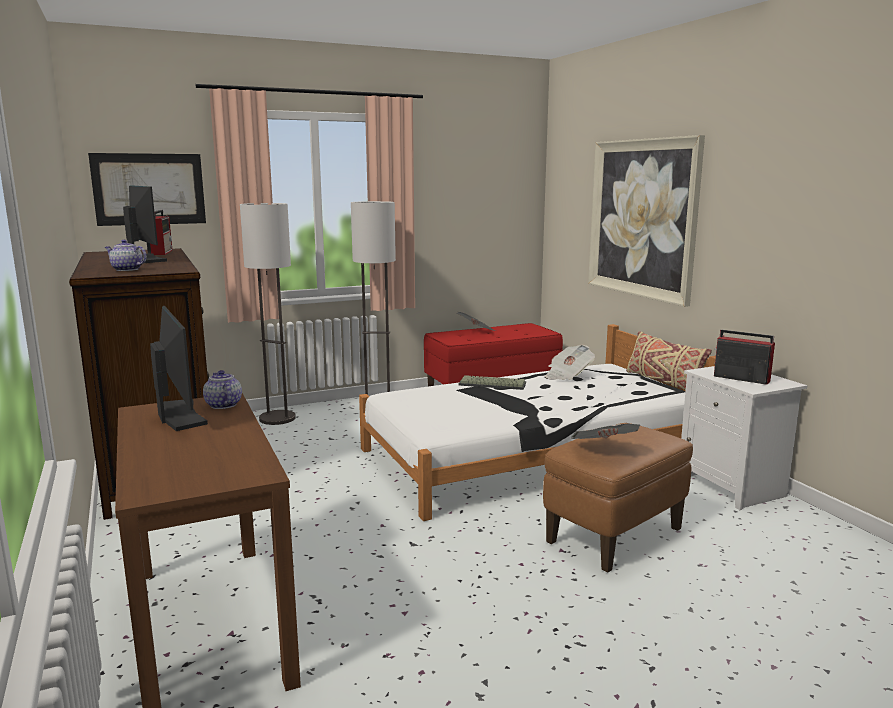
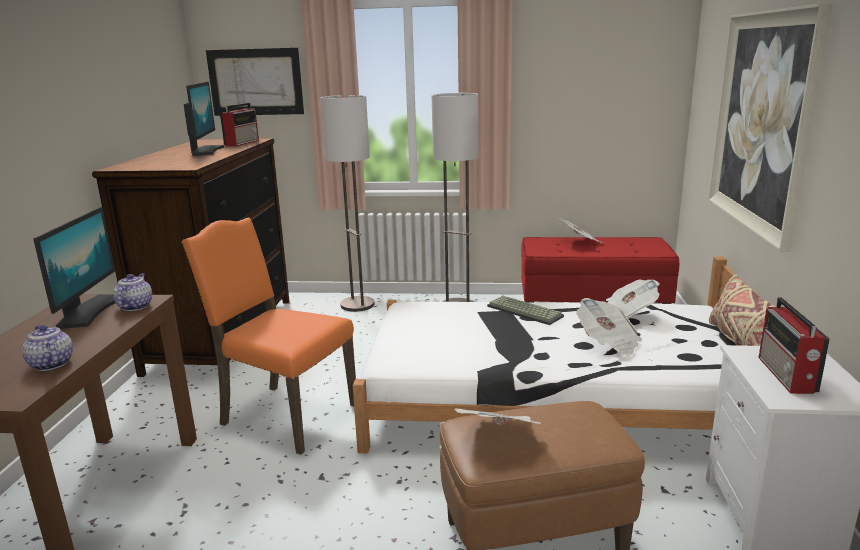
camera: 30 degrees right, 5 degrees up
(126, 269) = (155, 163): teapot -> teapot (50, 364)
(320, 512) = (285, 415): none -> orange chair
(581, 392) = (608, 342): none -> newspaper
(740, 378) = (787, 375): radio -> radio turned 150 degrees counterclockwise

